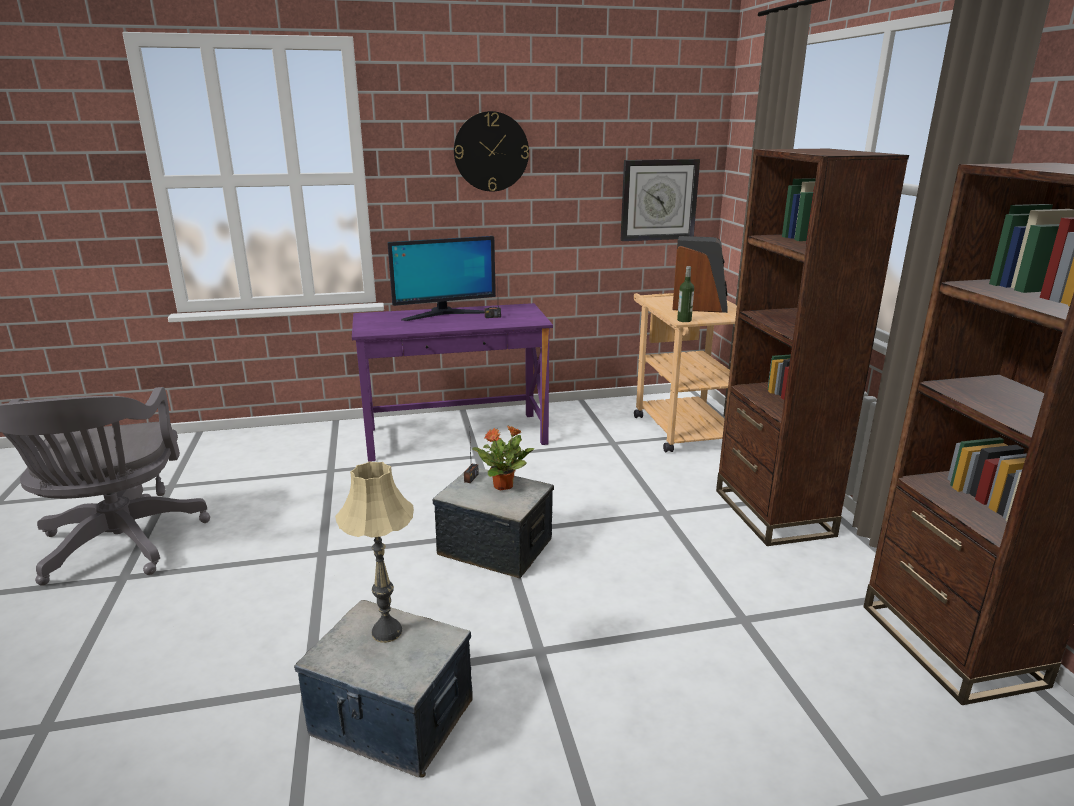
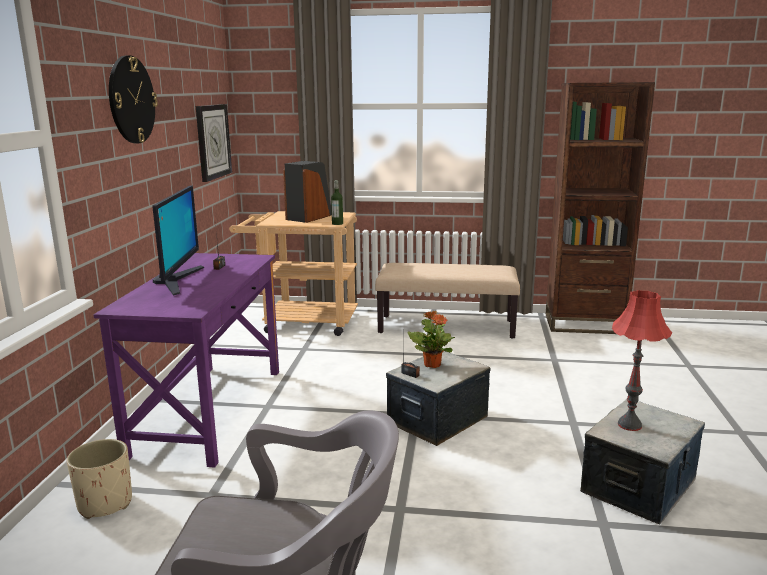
camera: 70 degrees left, 5 degrees down
(314, 440) = (105, 504): none -> beige planter
(387, 632) = (629, 425): beige table lamp -> red table lamp
(773, 512) = (447, 326): brown bookcase -> beige bench

